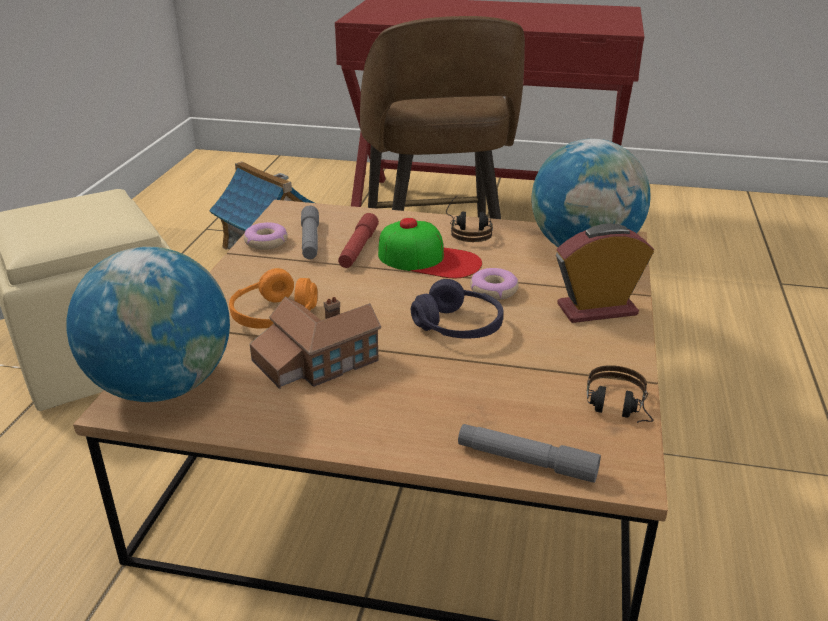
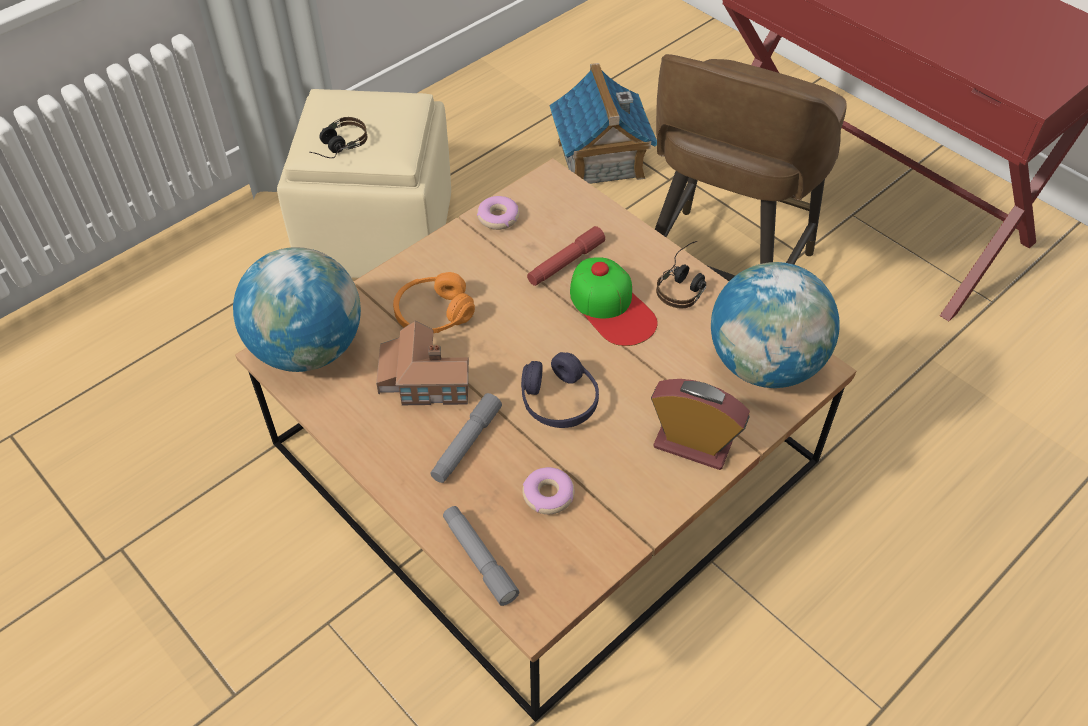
camera: 35 degrees right, 20 degrees up
(310, 240) = (535, 232): grey flashlight -> grey flashlight (466, 444)
(493, 290) = (628, 374): donut -> donut (548, 495)
(617, 411) = (590, 556): headphones -> headphones (336, 148)

